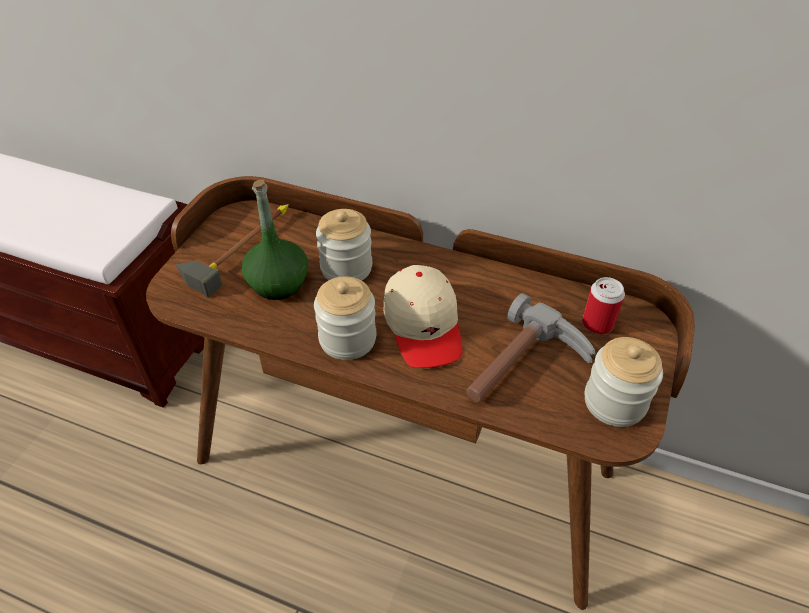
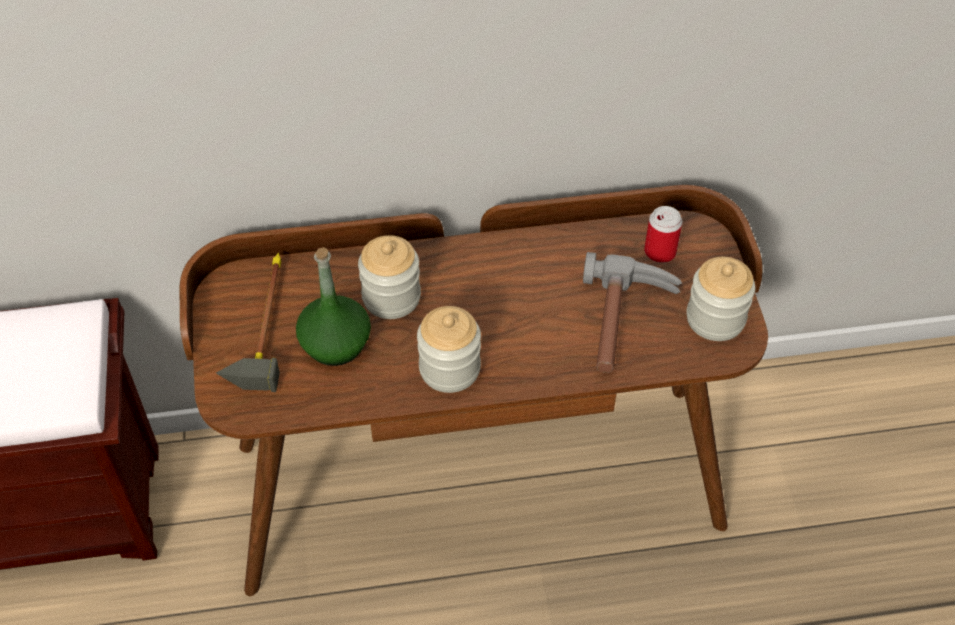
camera: 30 degrees left, 5 degrees up
(424, 325) = (510, 323): beige cap -> none

